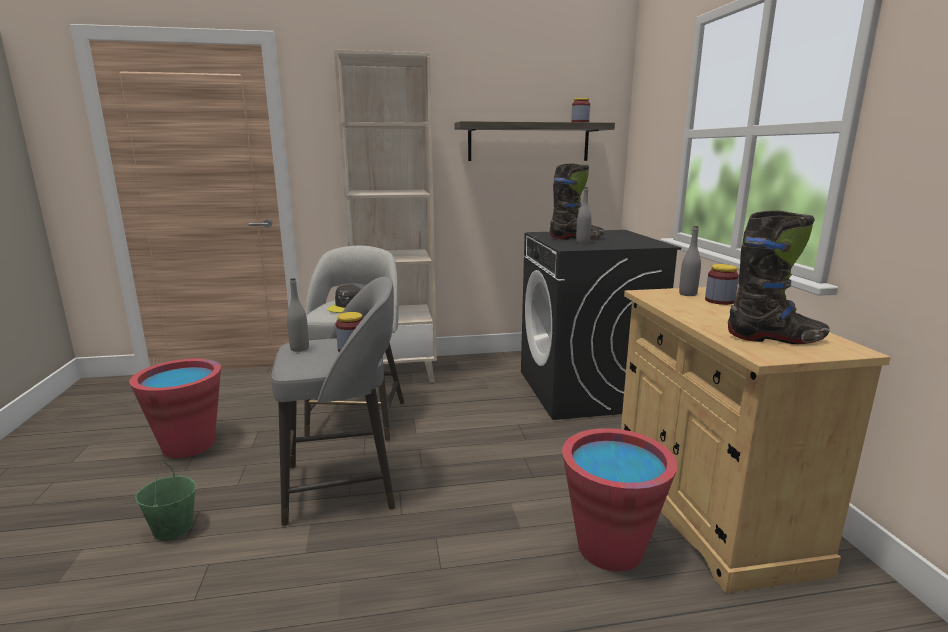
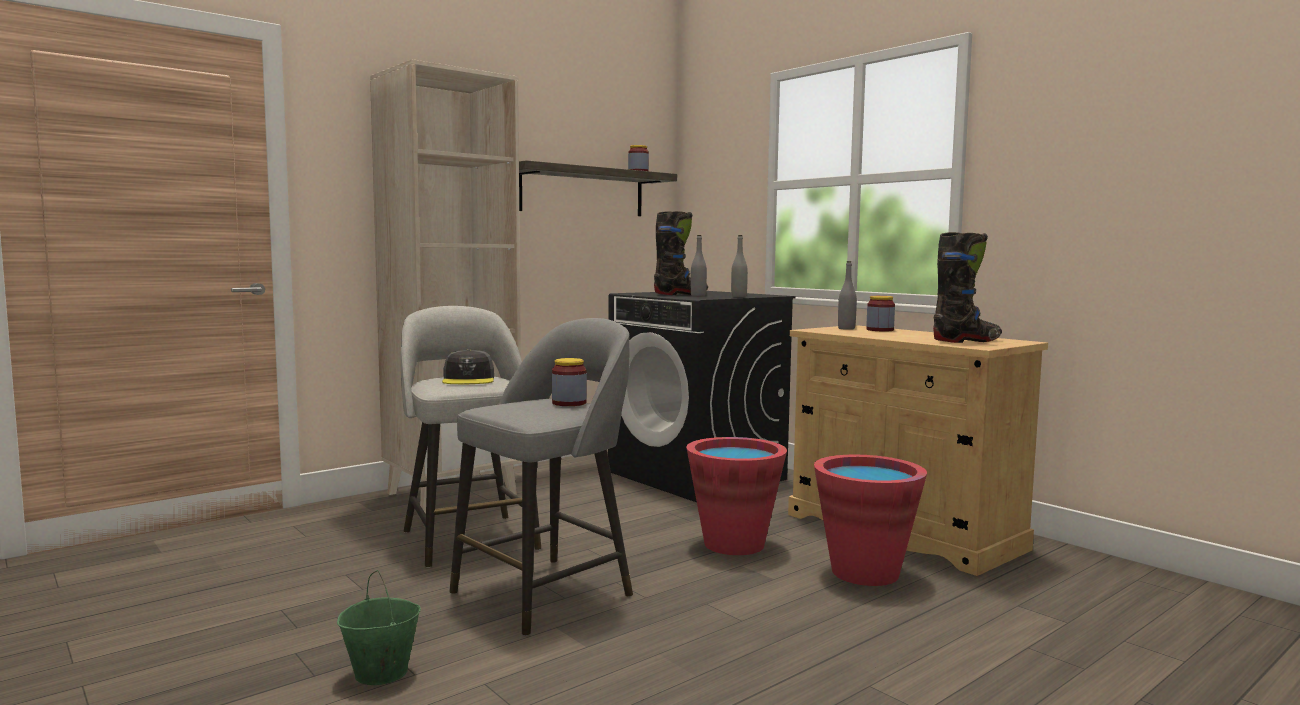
camera: 30 degrees left, 10 degrees down
(189, 445) = (258, 606): red bucket -> red bucket (734, 544)
(299, 349) = (506, 408): grey bottle -> grey bottle (738, 297)

